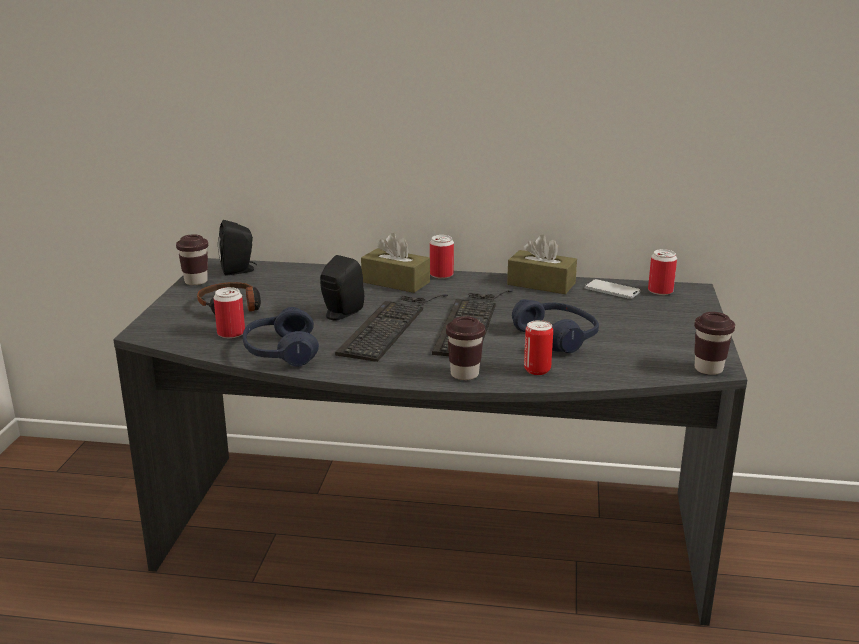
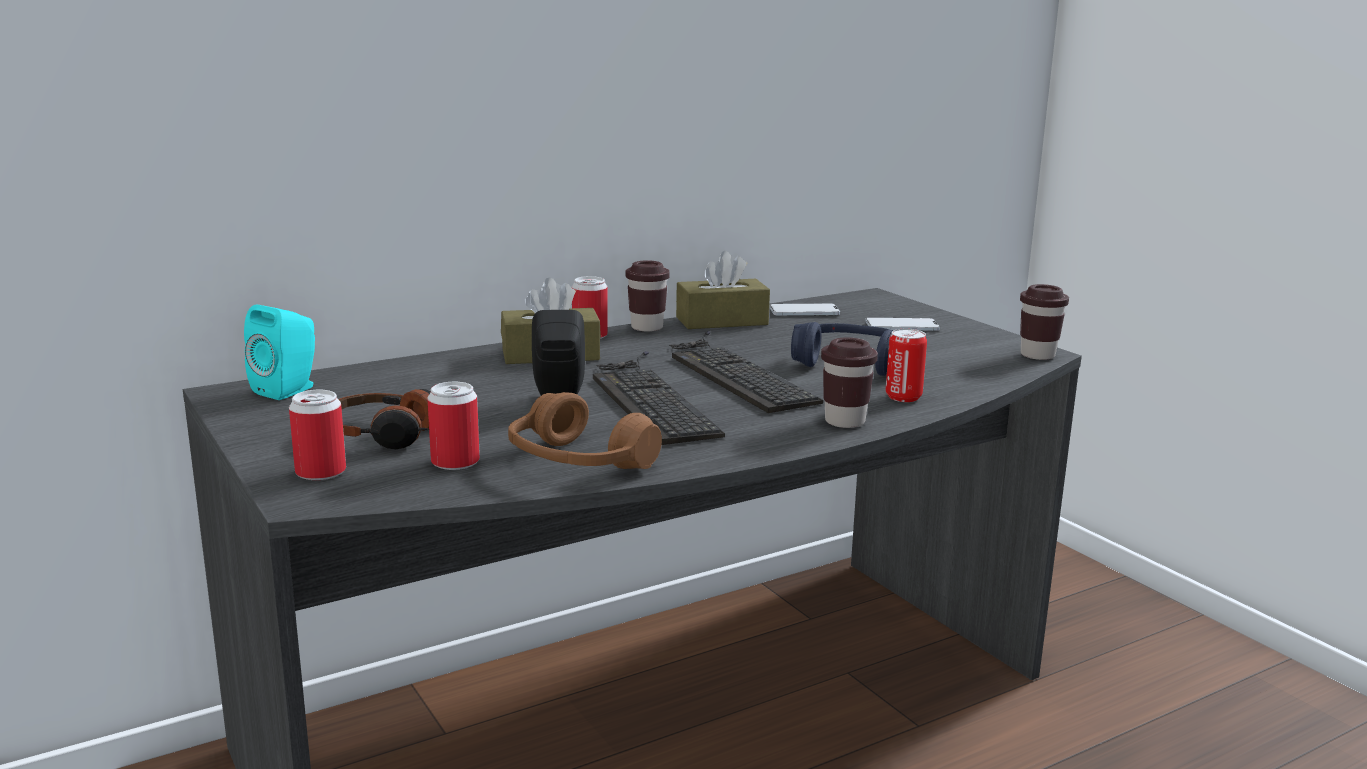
camera: 40 degrees left, 5 degrees down
(196, 281) = (245, 418): brown cup -> brown cup (647, 327)
(239, 270) = (289, 390): black speaker -> turquoise speaker
(280, 352) = (578, 463): blue headphones -> brown headphones
(657, 319) = (902, 326): none -> phone
(660, 291) = (849, 303): can -> can (320, 472)

